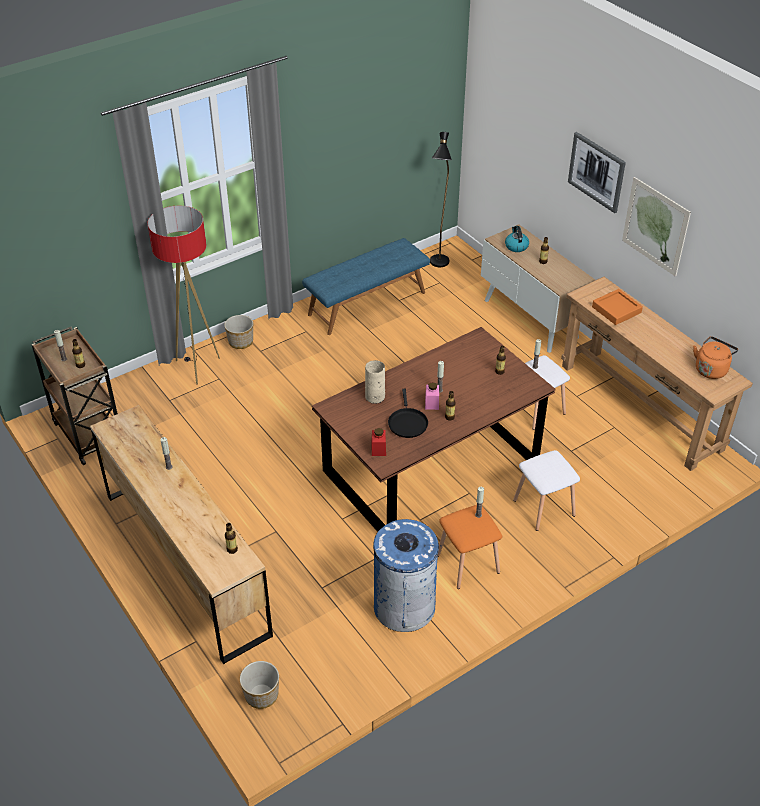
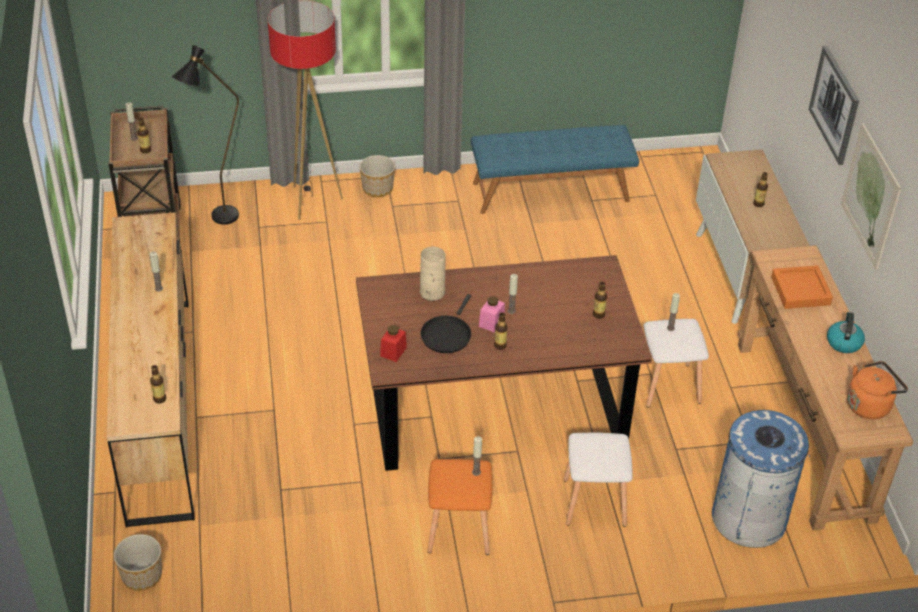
camera: 25 degrees right, 0 degrees up
(404, 606) = (355, 547): blue trash can -> blue trash can (749, 518)
(438, 266) = (668, 175): black floor lamp -> black floor lamp (218, 221)
(516, 246) = (738, 175): kettle -> kettle (843, 342)

